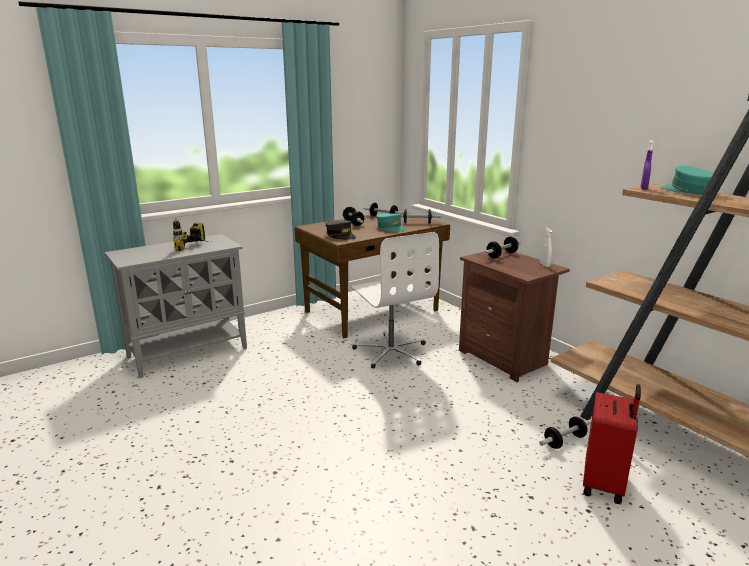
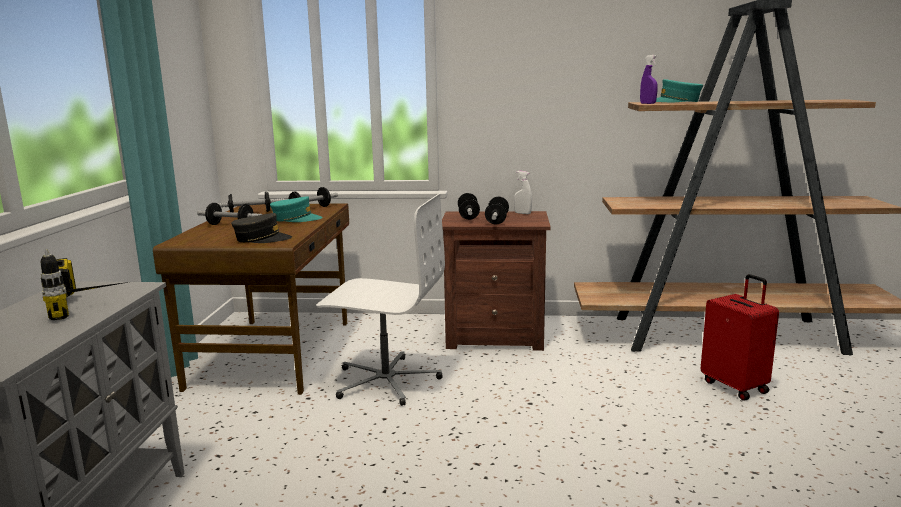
camera: 50 degrees left, 5 degrees down
(564, 441) = (660, 373): dumbbell -> dumbbell (497, 220)

